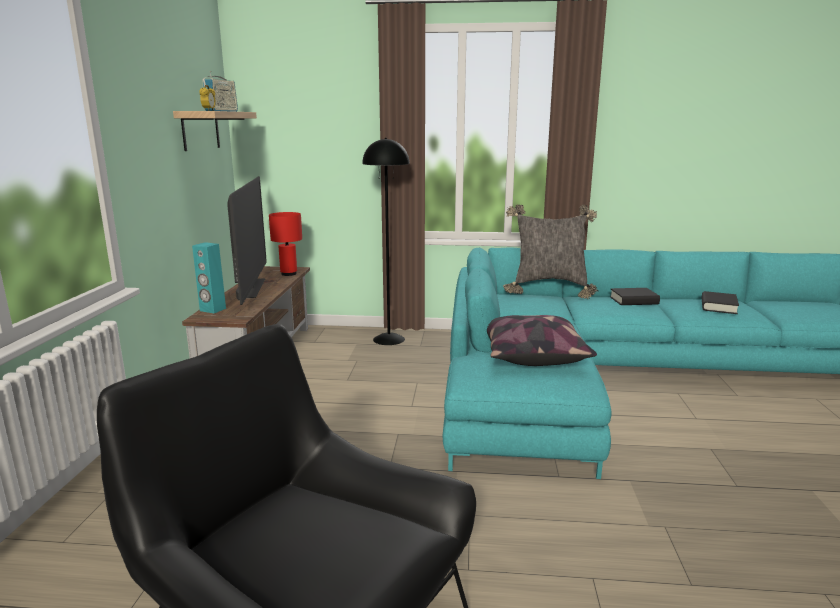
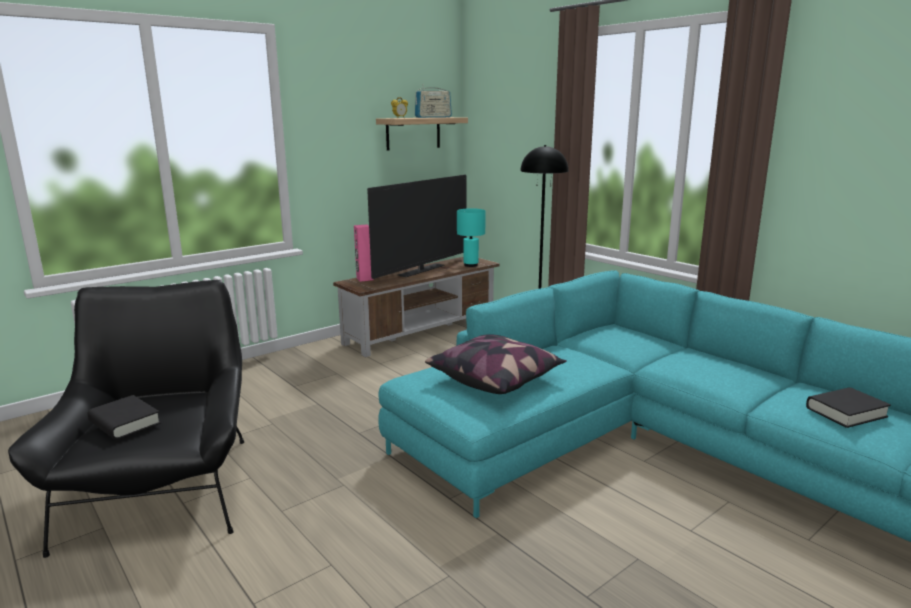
camera: 45 degrees right, 0 degrees up
(212, 310) = (364, 279): turquoise speaker -> pink speaker
(289, 274) = (471, 265): red table lamp -> turquoise table lamp
(548, 294) = (666, 338): pillow -> none
(634, 301) = (740, 371): black book -> black book (125, 423)

